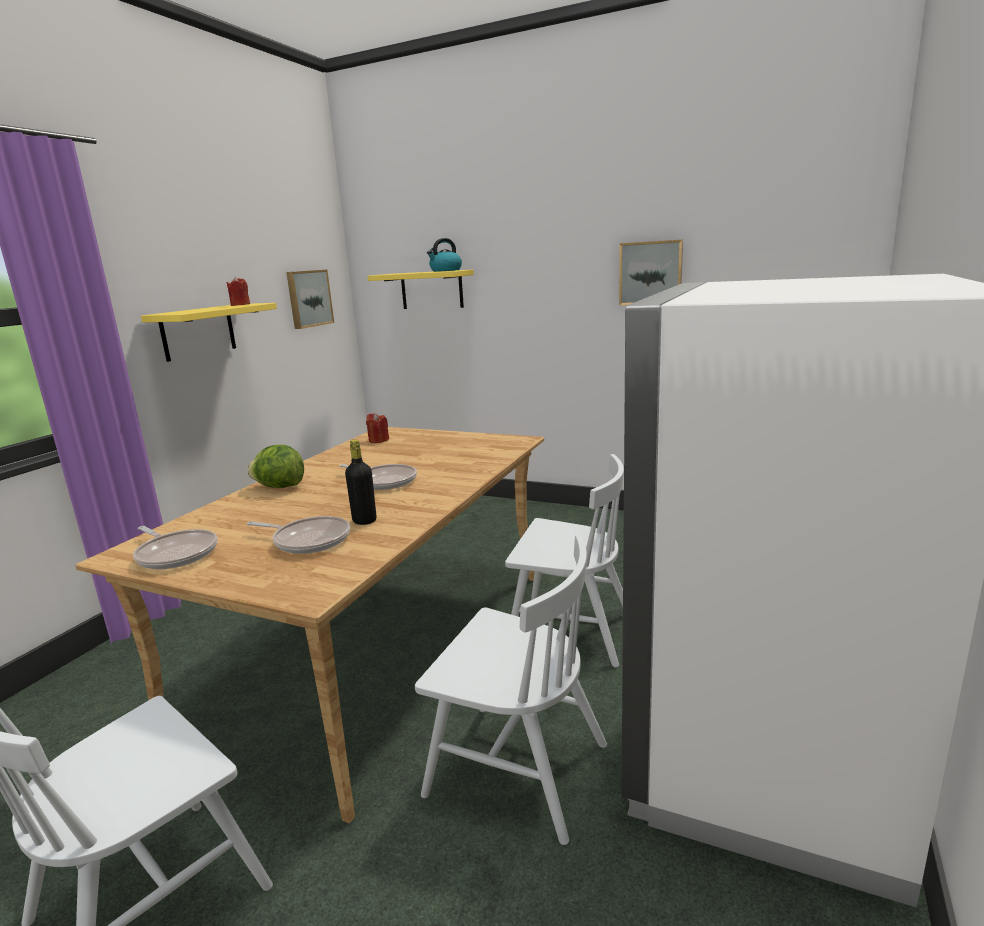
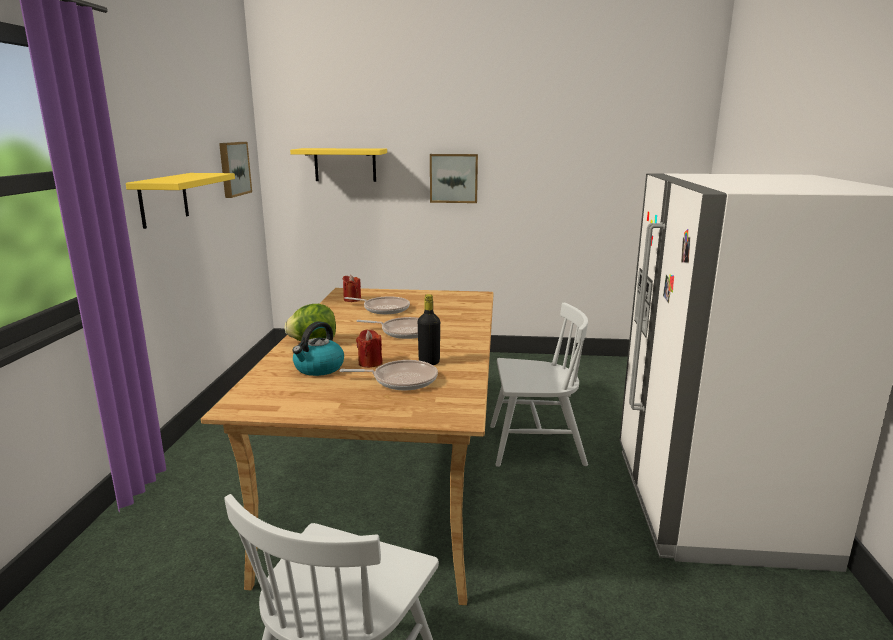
camera: 20 degrees left, 0 degrees up
(176, 554) = (293, 400): frying pan -> frying pan (384, 309)
(240, 305) = (203, 174): red candle -> red candle (370, 363)
(445, 270) = (364, 148): kettle -> kettle (318, 368)
(516, 768) = (563, 544): white chair -> none
(651, 273) = (542, 159): picture -> picture (453, 178)

